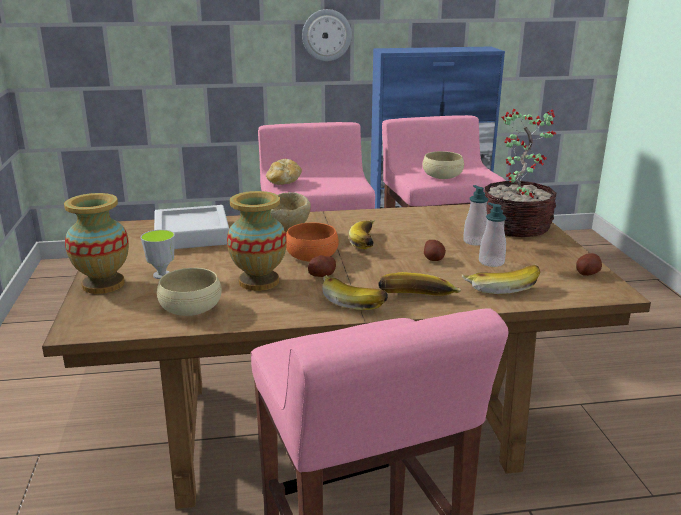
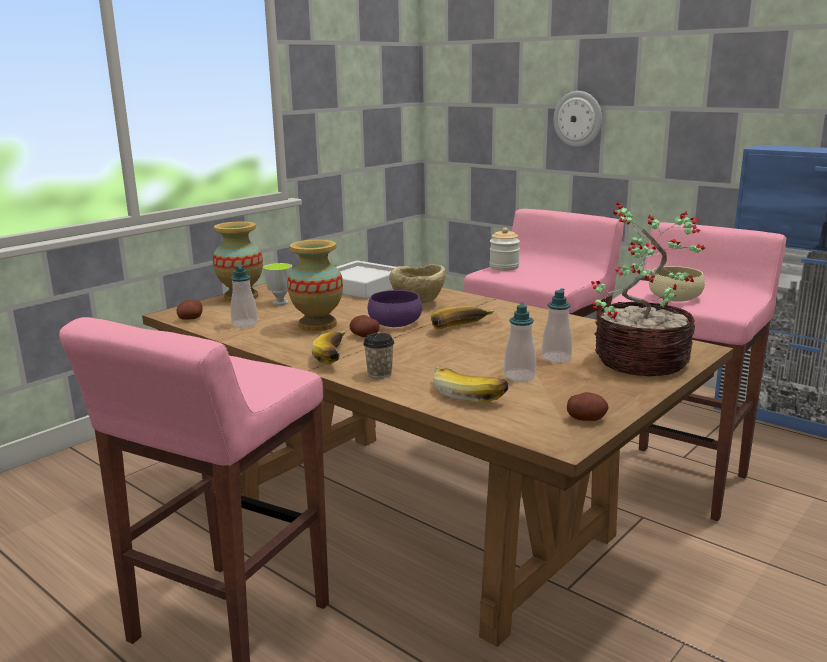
camera: 50 degrees right, 5 degrees down
(191, 307) = (244, 324): beige bowl -> soap dispenser
(283, 182) = (504, 267): bread -> jar
(311, 256) = (395, 322): orange bowl -> purple bowl
(326, 35) = (705, 125): wall clock -> wall clock (578, 119)
(417, 299) = (379, 374): banana -> cup
(433, 259) = (477, 356): potato -> potato (190, 319)

